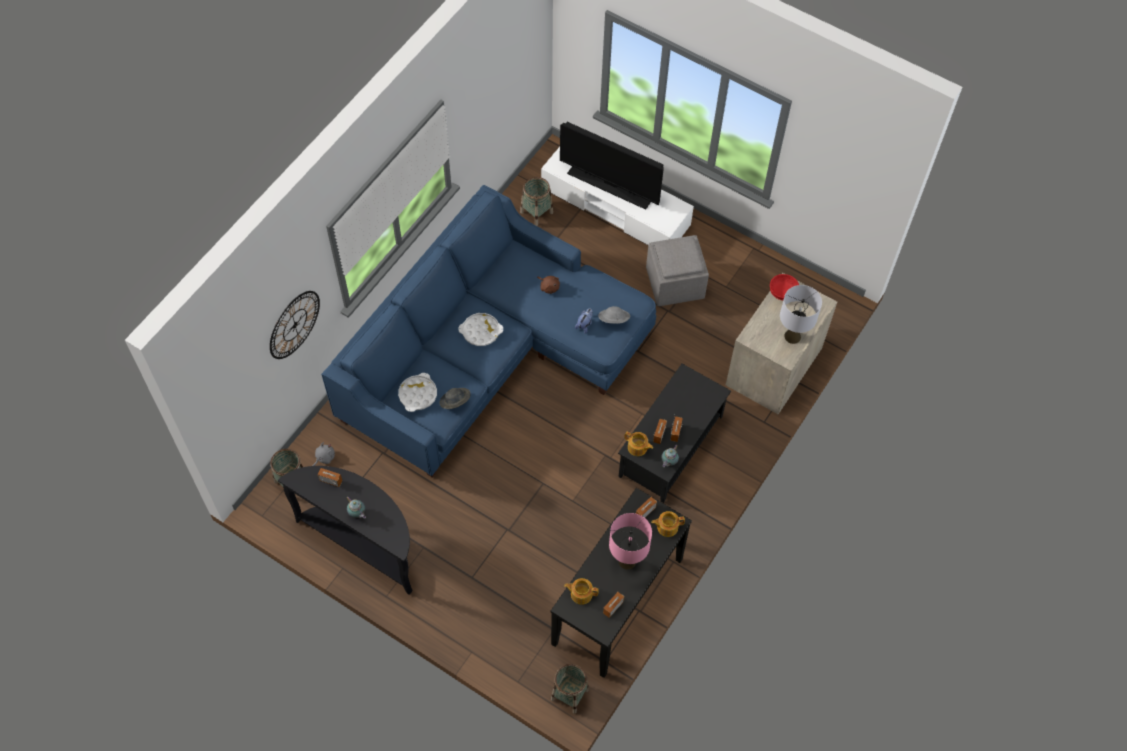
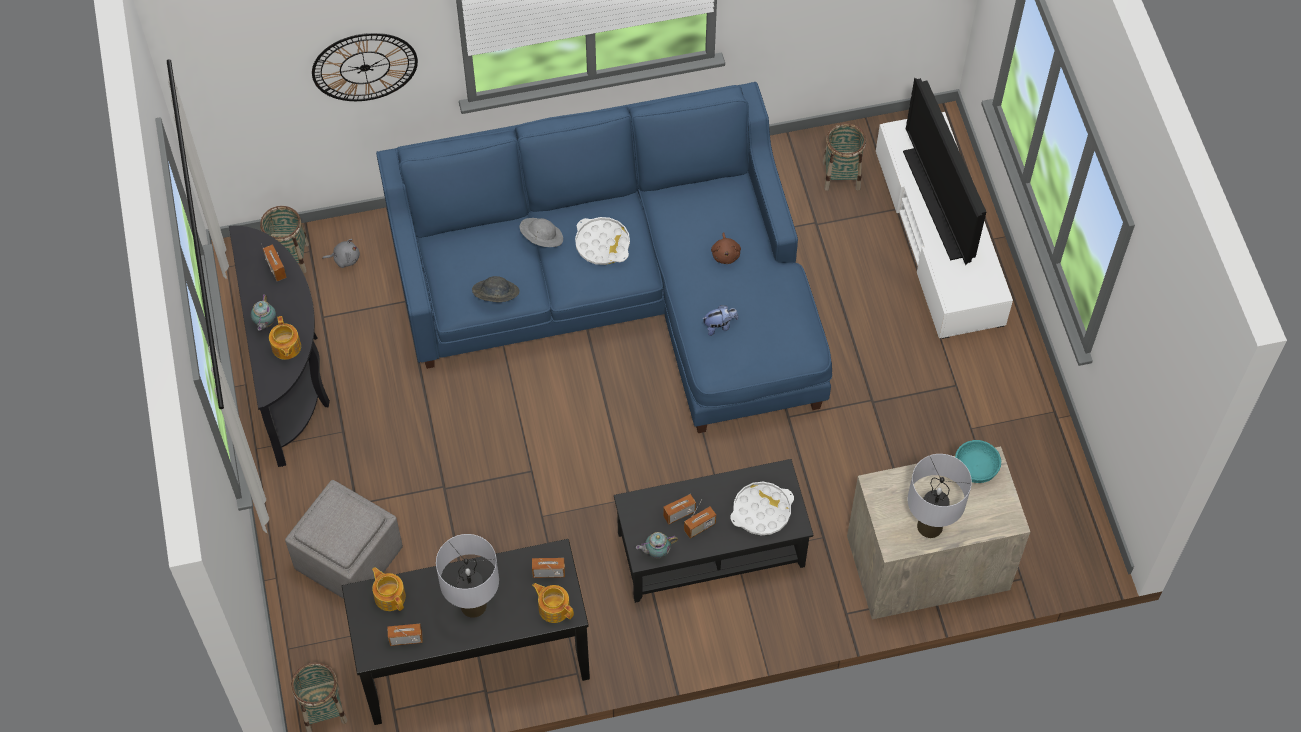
camera: 45 degrees right, 0 degrees up
(417, 394) = (467, 257): white tray -> white tray (761, 511)
(613, 320) = (756, 346): grey hat -> grey hat (541, 238)
(627, 561) = (473, 605): pink table lamp -> grey table lamp
(637, 448) = (640, 508): teapot -> teapot (286, 347)
(674, 284) = (912, 377): grey ottoman -> grey ottoman (347, 559)
(783, 292) = (976, 468): red bowl -> turquoise bowl

